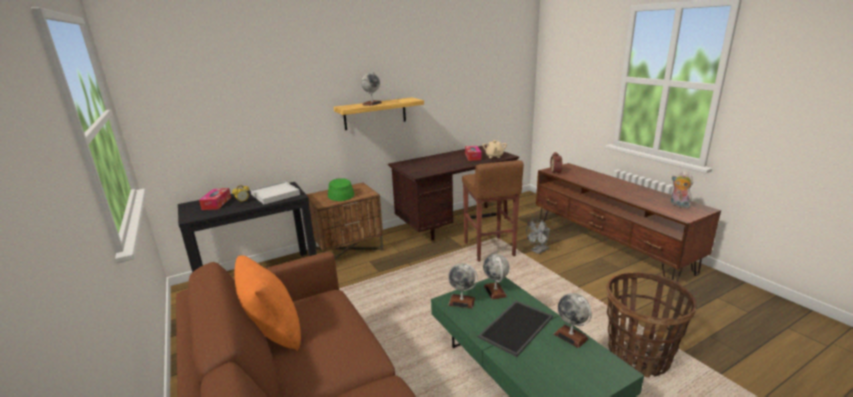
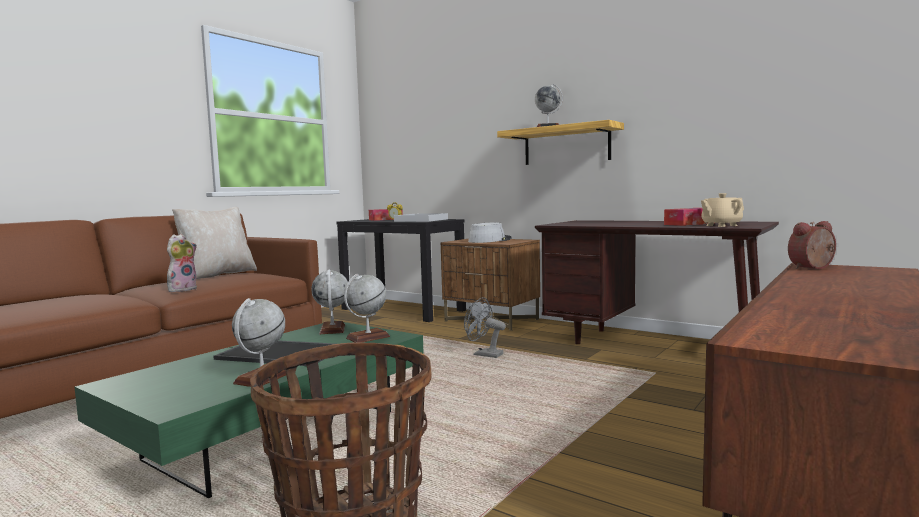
camera: 65 degrees right, 15 degrees down
(273, 332) = (217, 275): orange pillow -> beige pillow
(340, 194) = (489, 240): green hat -> grey hat
(488, 249) = (601, 374): brown stool -> none
(538, 251) = (658, 406): grey fan -> grey fan (483, 354)
(678, 205) = (850, 334): plush toy -> plush toy (182, 289)

